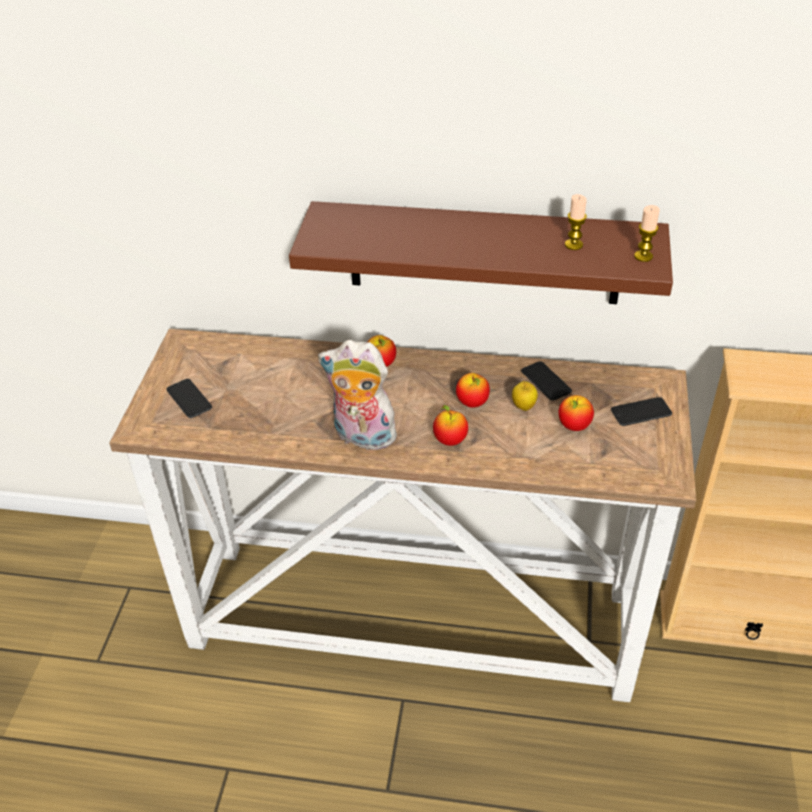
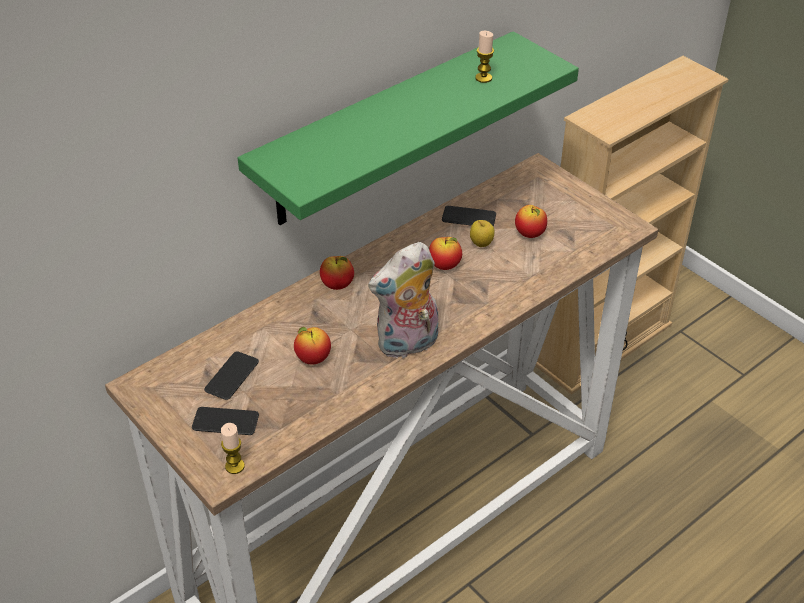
camera: 50 degrees left, 0 degrees up
(450, 440) = (470, 301): apple -> apple (313, 359)
(484, 253) = (385, 130): brown shelf -> green shelf
(641, 412) = (554, 197): phone -> phone (232, 376)
(643, 256) = (536, 61): candle -> candle (235, 466)

